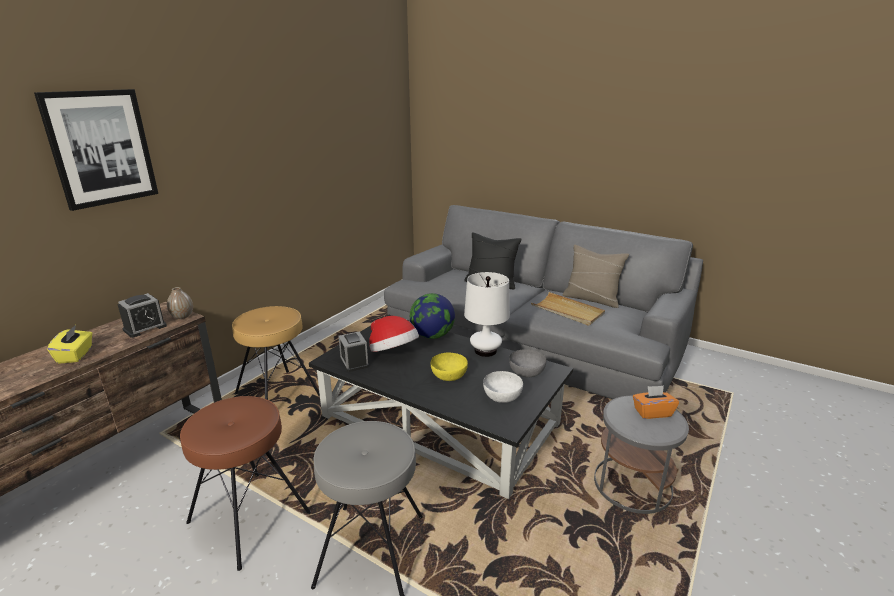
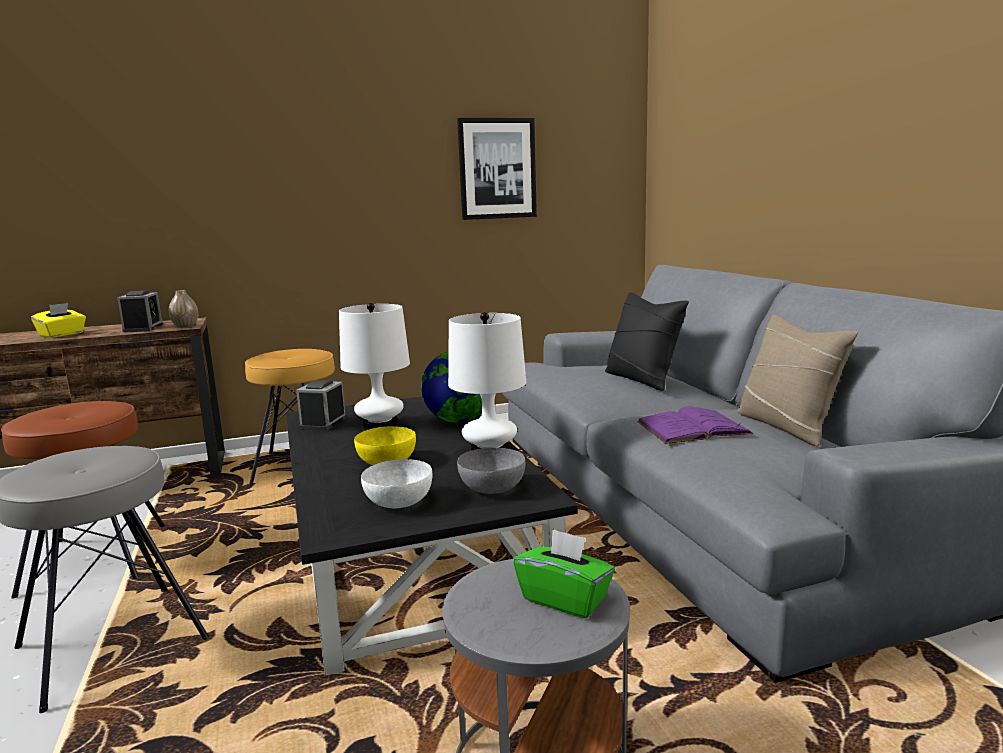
camera: 40 degrees right, 10 degrees down
(101, 148) = (156, 136): picture -> picture (497, 169)
(145, 328) = (143, 328): alarm clock -> alarm clock turned 90 degrees counterclockwise
(393, 352) = (380, 425): hat -> white table lamp
(567, 311) = (693, 427): beige tray -> purple book
(652, 412) = (565, 599): orange tissue box -> green tissue box

